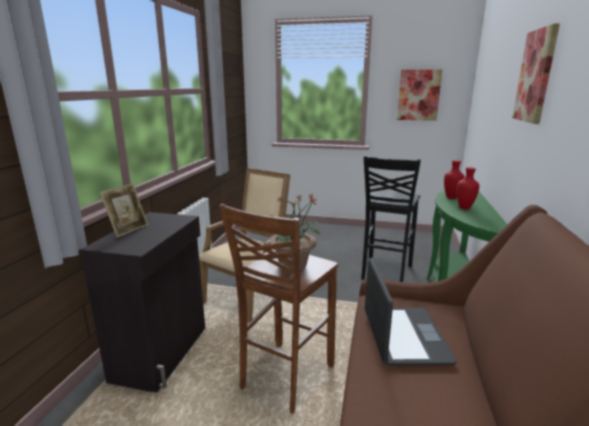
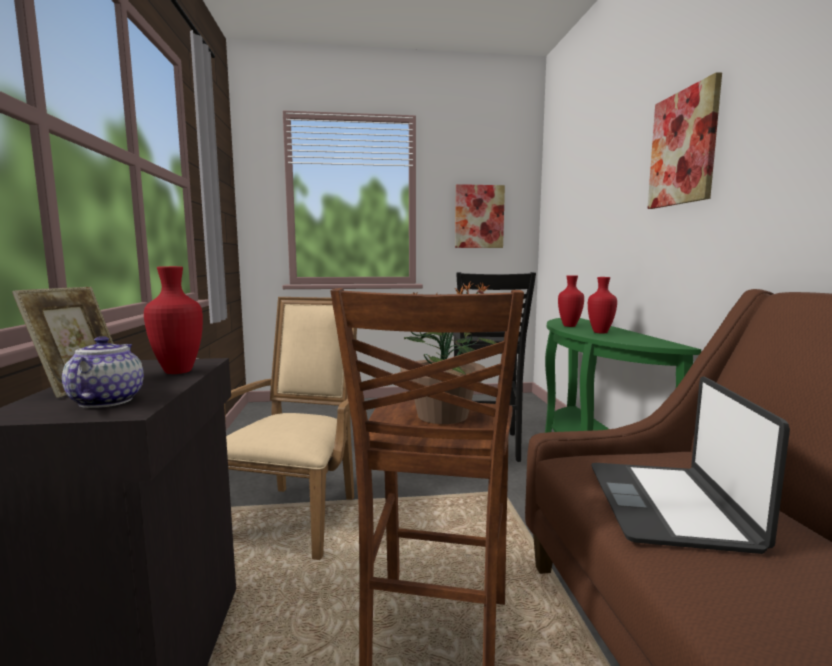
camera: 20 degrees left, 10 degrees down
(133, 242) = (107, 401): none -> teapot
(170, 225) = (179, 371): none -> red vase
(404, 336) = (669, 506): laptop -> laptop turned 150 degrees counterclockwise

